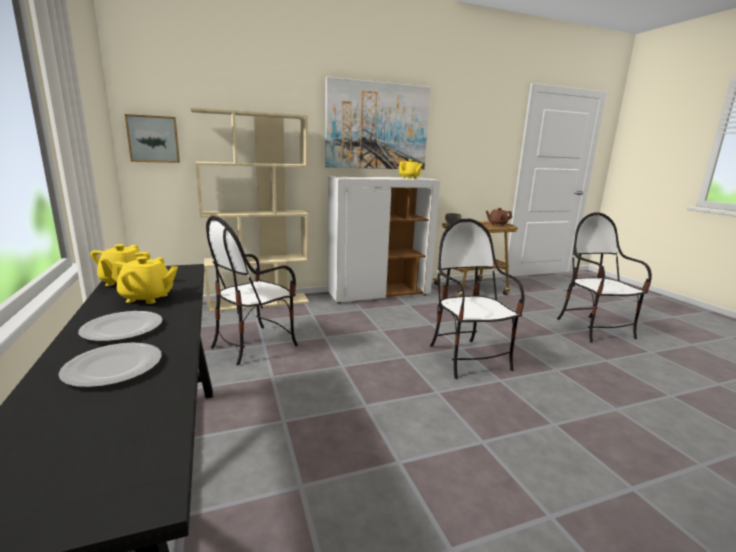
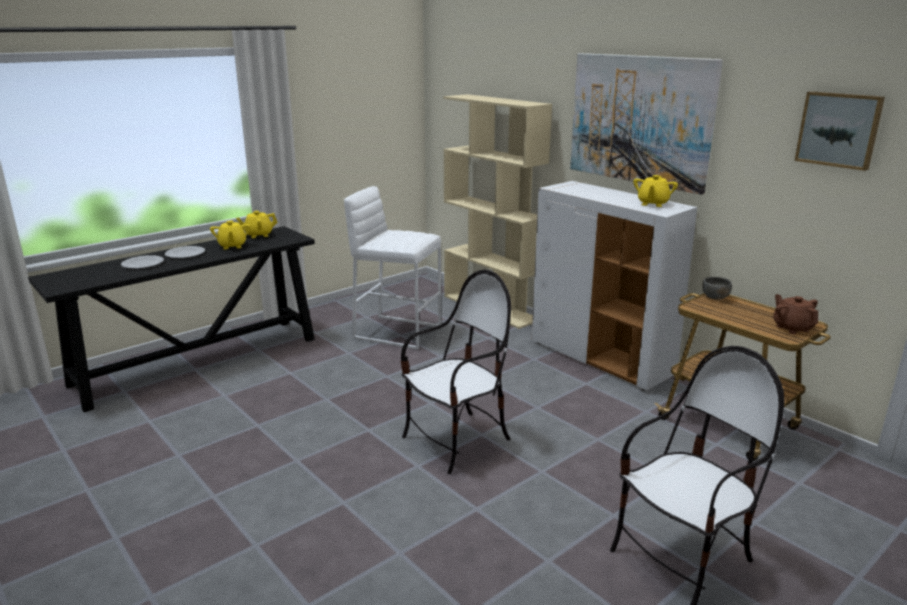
camera: 70 degrees right, 5 degrees up
(153, 139) = (444, 121): picture -> picture (839, 129)
(254, 344) = (397, 331): chair -> white stool

